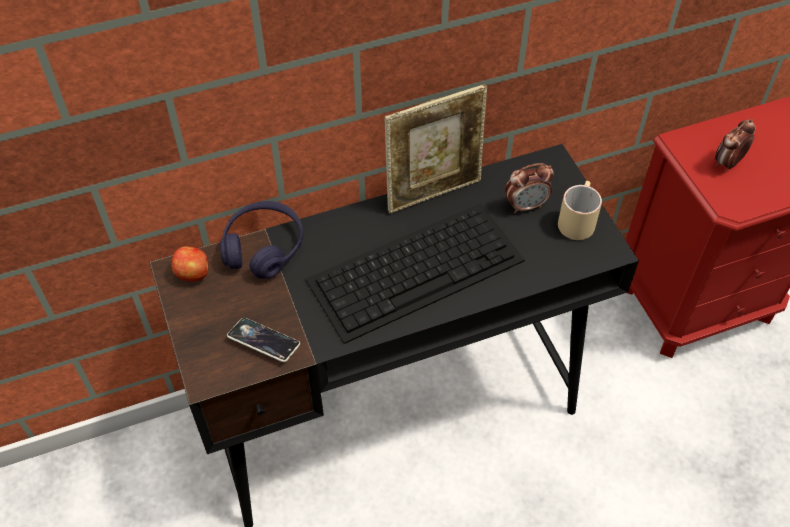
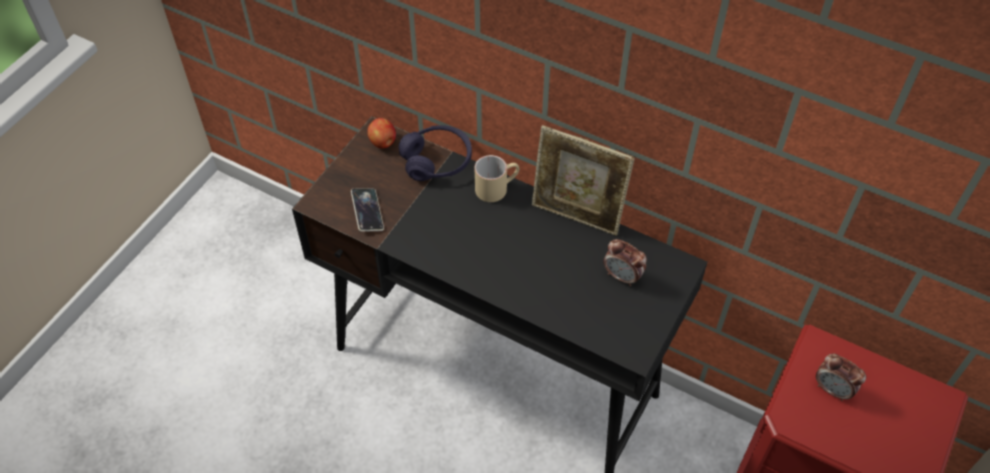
camera: 50 degrees right, 0 degrees up
(417, 269) = (502, 251): keyboard -> none
(576, 219) = (642, 315): beige mug -> beige mug (496, 187)
(727, 163) = (832, 389): alarm clock -> alarm clock turned 150 degrees counterclockwise

